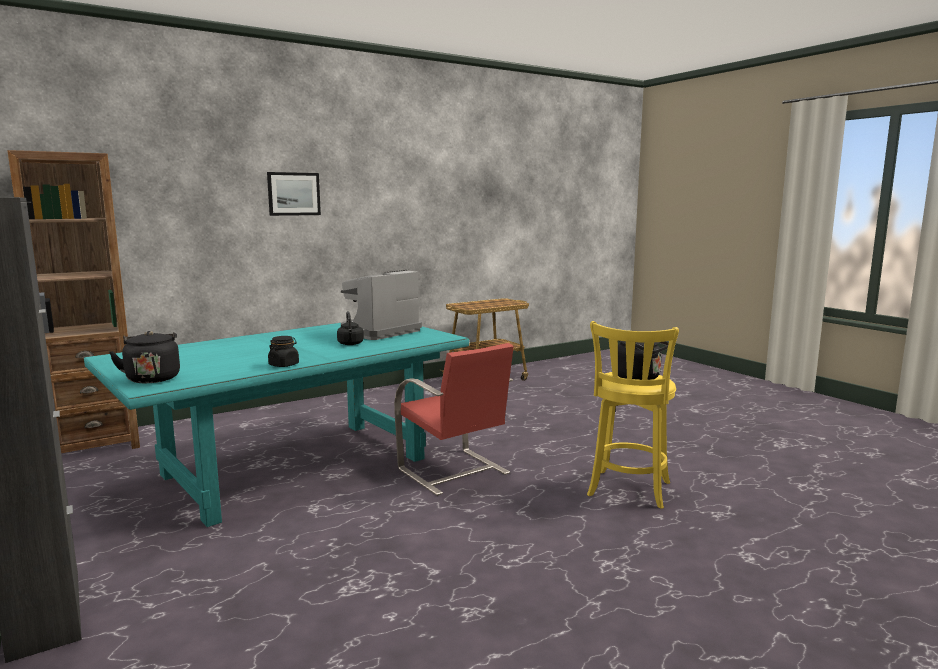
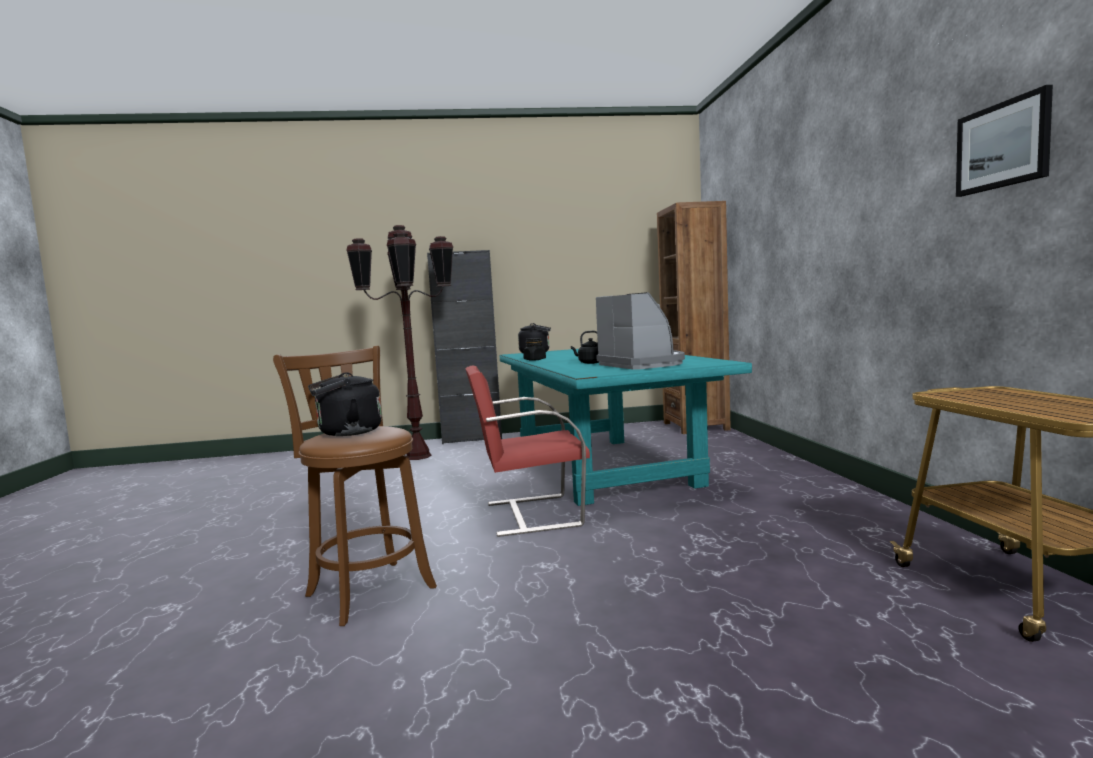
camera: 115 degrees right, 5 degrees down
(198, 629) = (418, 456): none -> brown floor lamp
(293, 194) = (824, 200): picture -> picture (1003, 145)
(628, 491) = (368, 589): yellow stool -> brown stool

